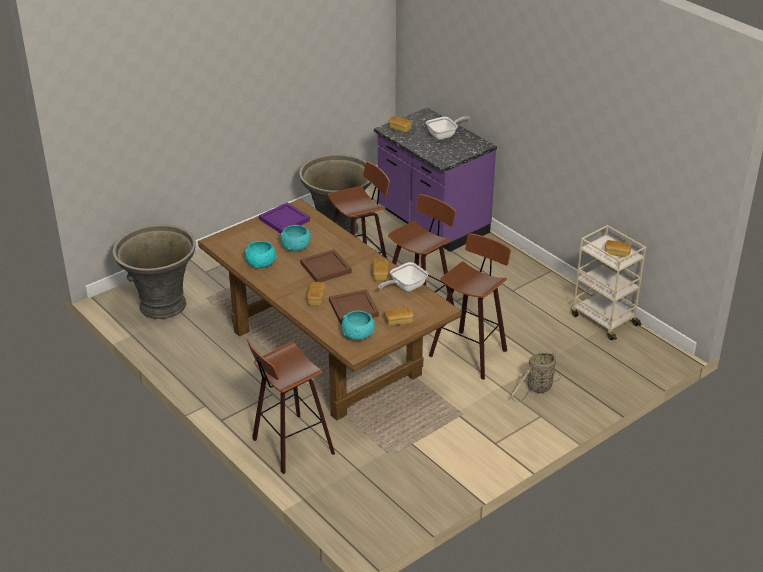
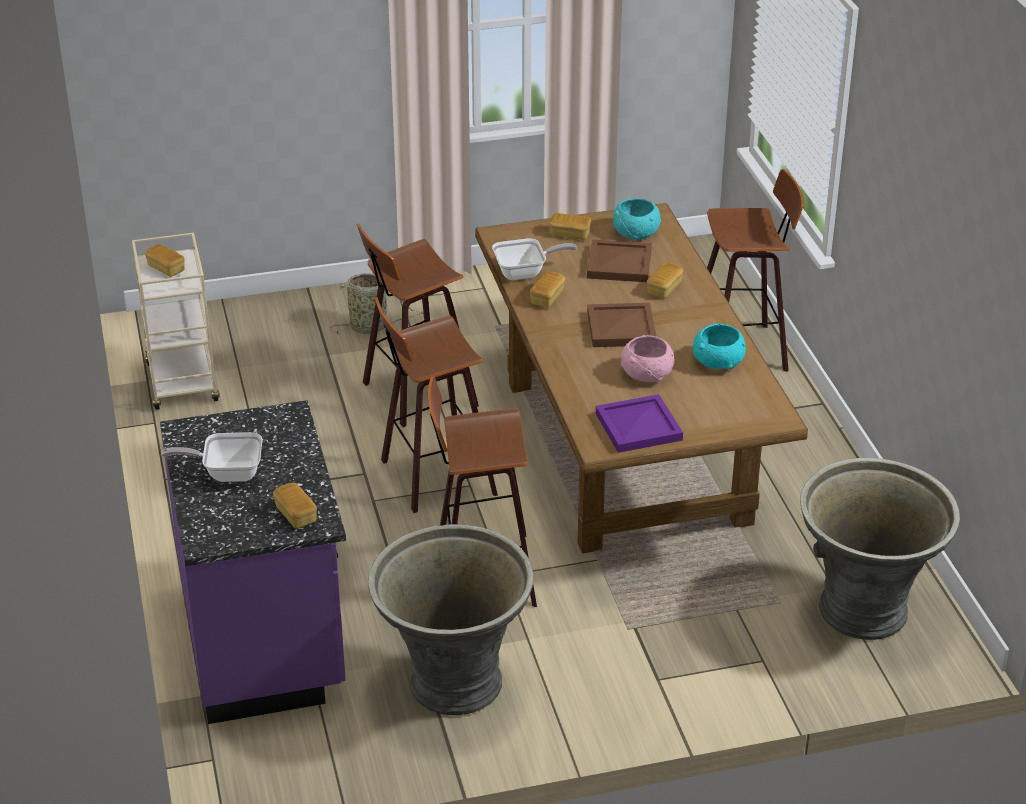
camera: 155 degrees left, 0 degrees up
(296, 246) = (647, 374): turquoise bowl -> pink bowl

